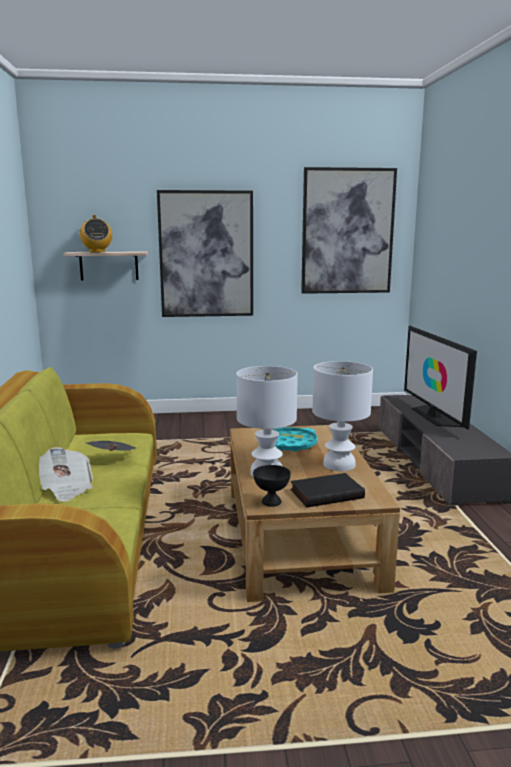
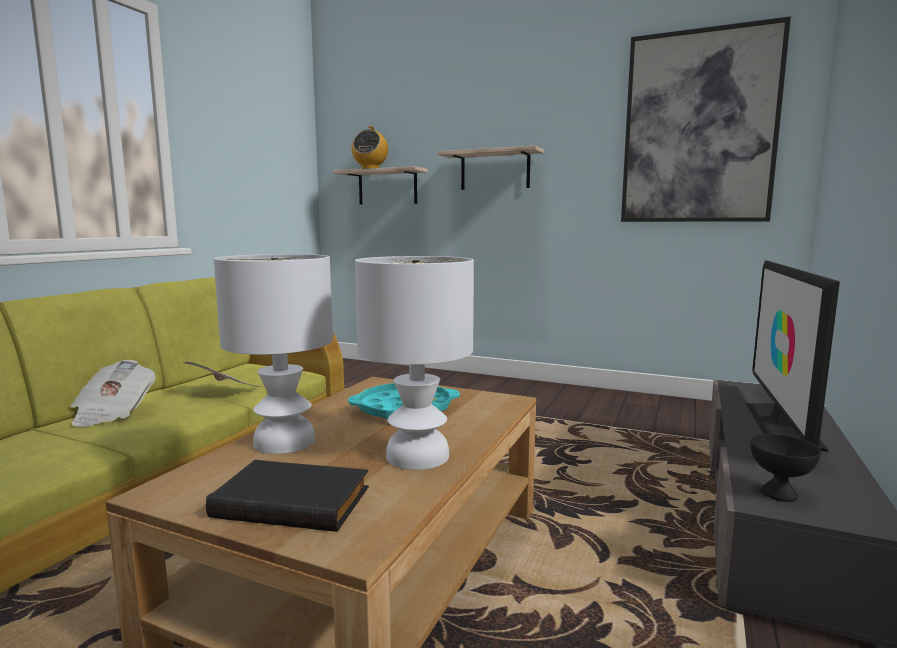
camera: 30 degrees right, 5 degrees down
(206, 254) = (495, 170): picture -> shelf
(272, 502) = (185, 490): black bowl -> black bowl (780, 494)

